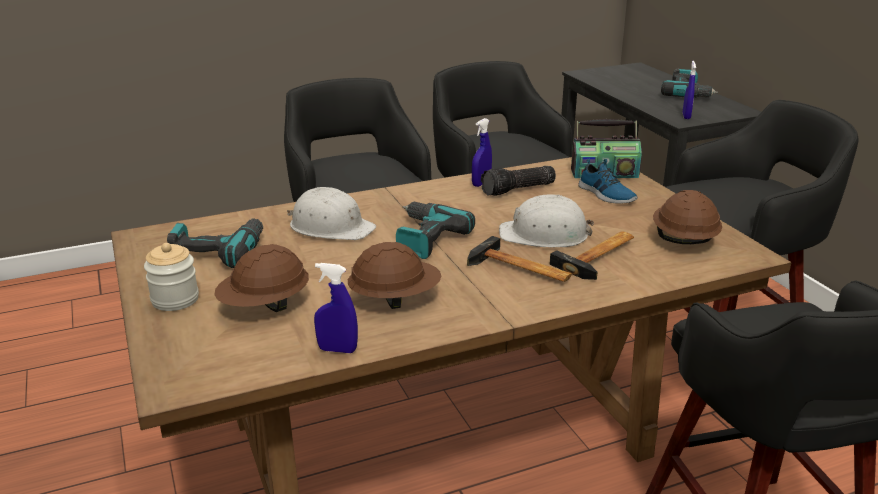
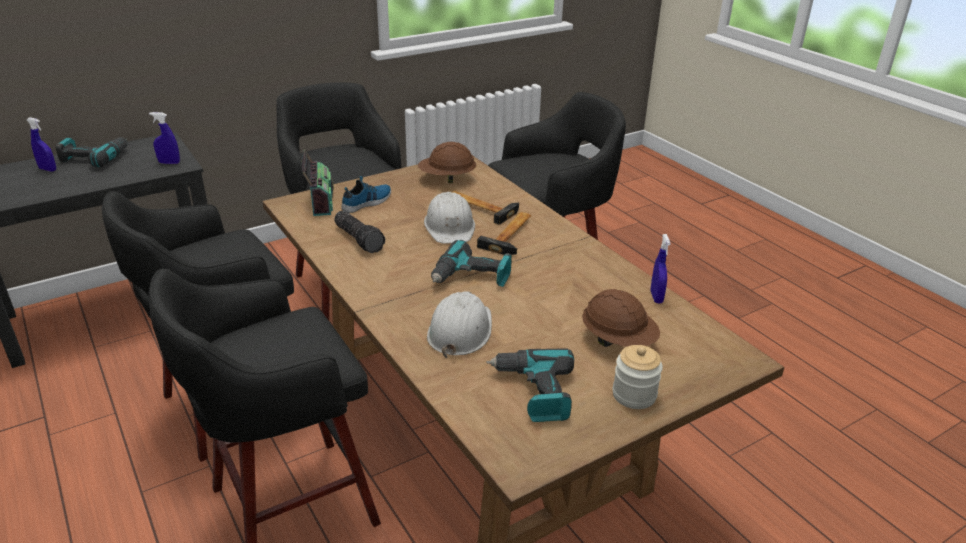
camera: 100 degrees left, 5 degrees up
(395, 299) = (577, 282): brown hard hat -> none
(481, 183) = (344, 258): blue spray bottle -> blue spray bottle (48, 169)

